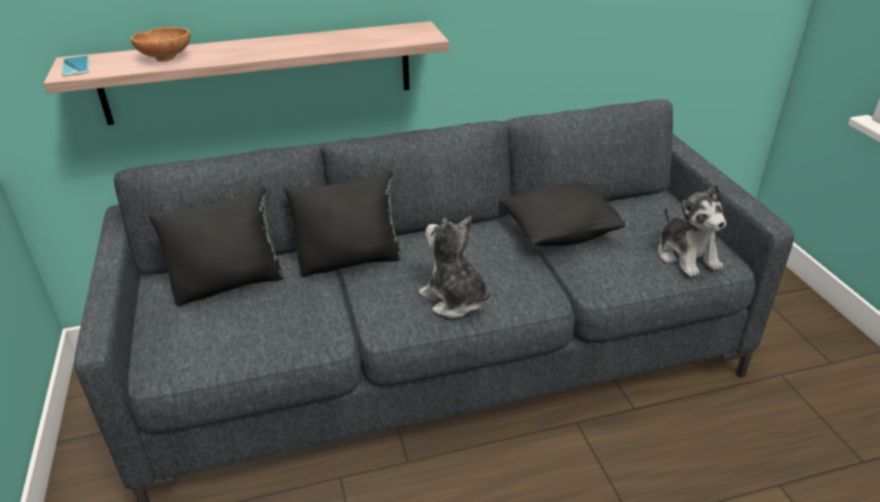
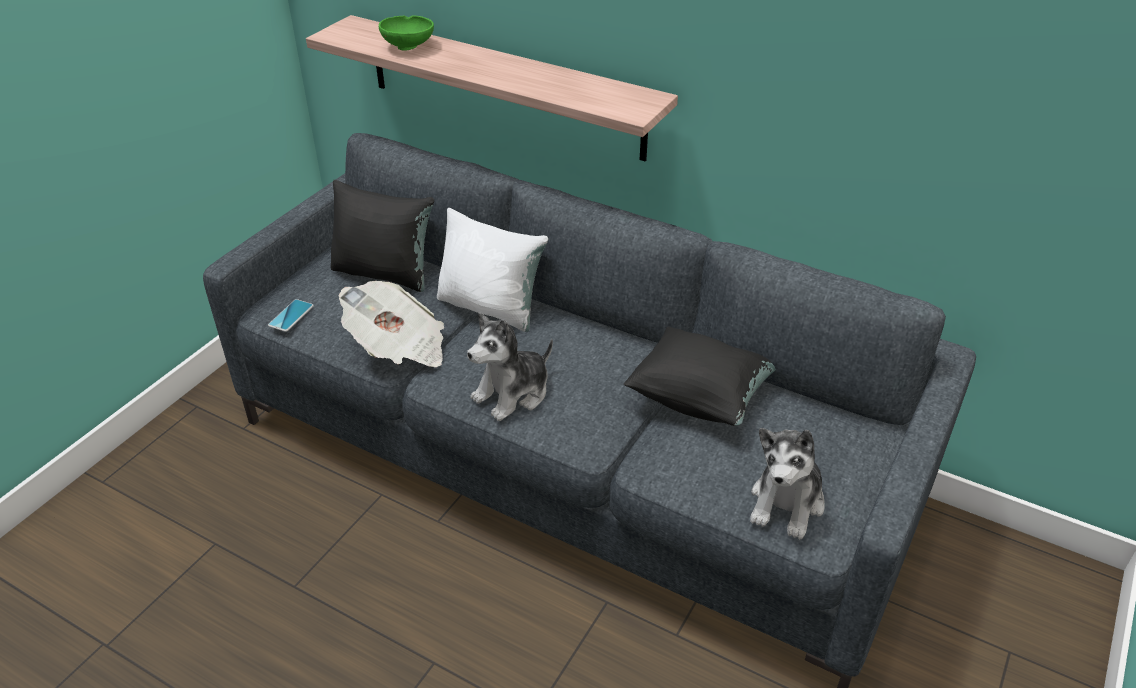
camera: 45 degrees right, 5 degrees up
(76, 67) = (344, 30): phone -> phone (291, 316)
(166, 57) = (409, 46): brown bowl -> green bowl
(322, 324) = (398, 347): none -> newspaper
(350, 260) = (491, 307): black pillow -> white pillow
(454, 300) = (513, 394): plush toy -> plush toy turned 135 degrees counterclockwise

